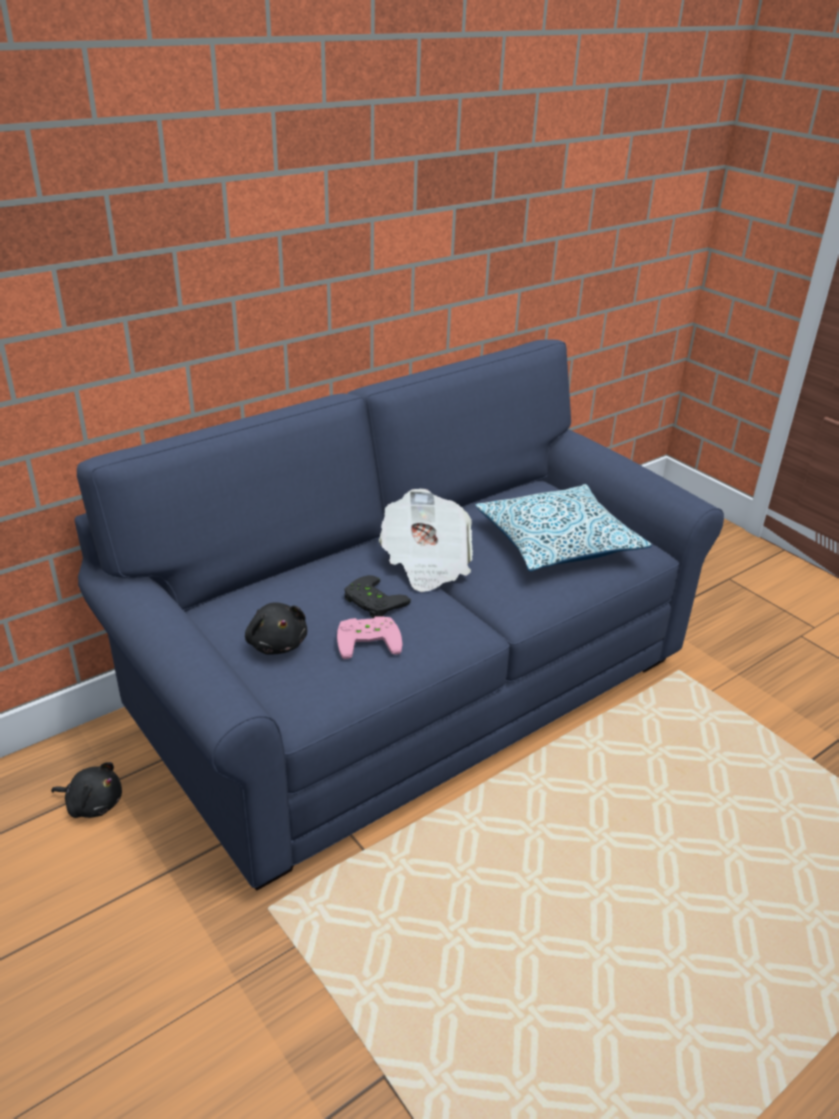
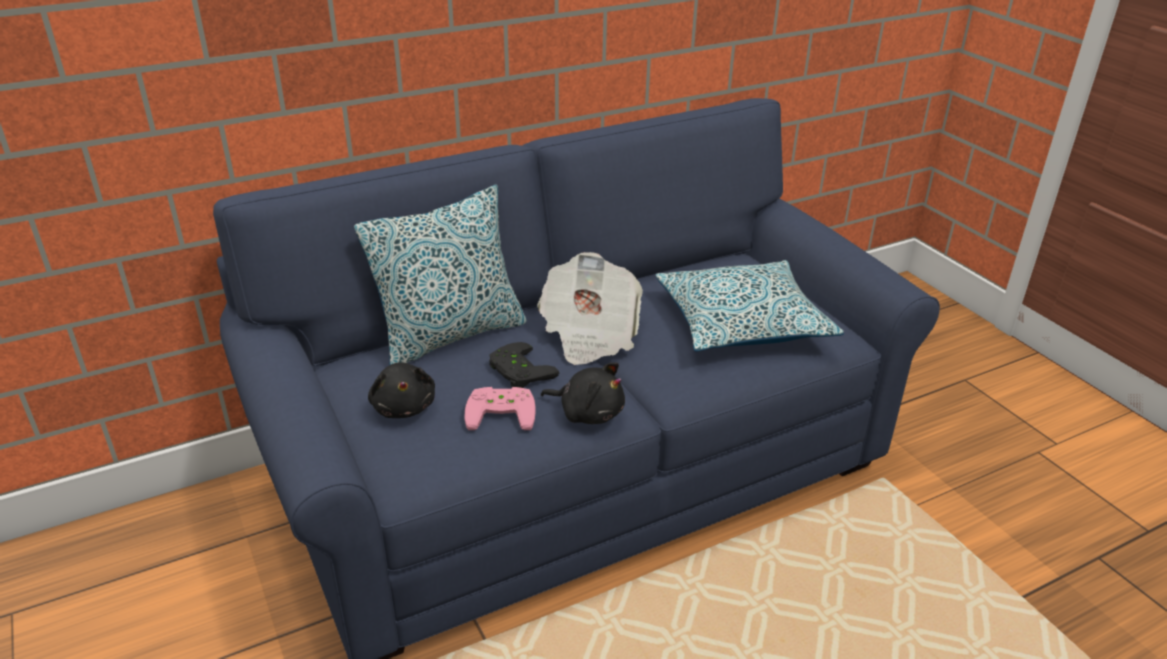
camera: 10 degrees right, 0 degrees up
(93, 803) = (221, 556): black plush toy -> black plush toy (588, 412)
(299, 574) = (450, 336): none -> pillow

